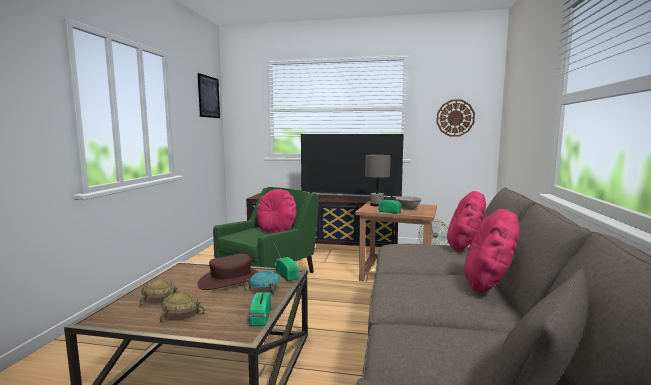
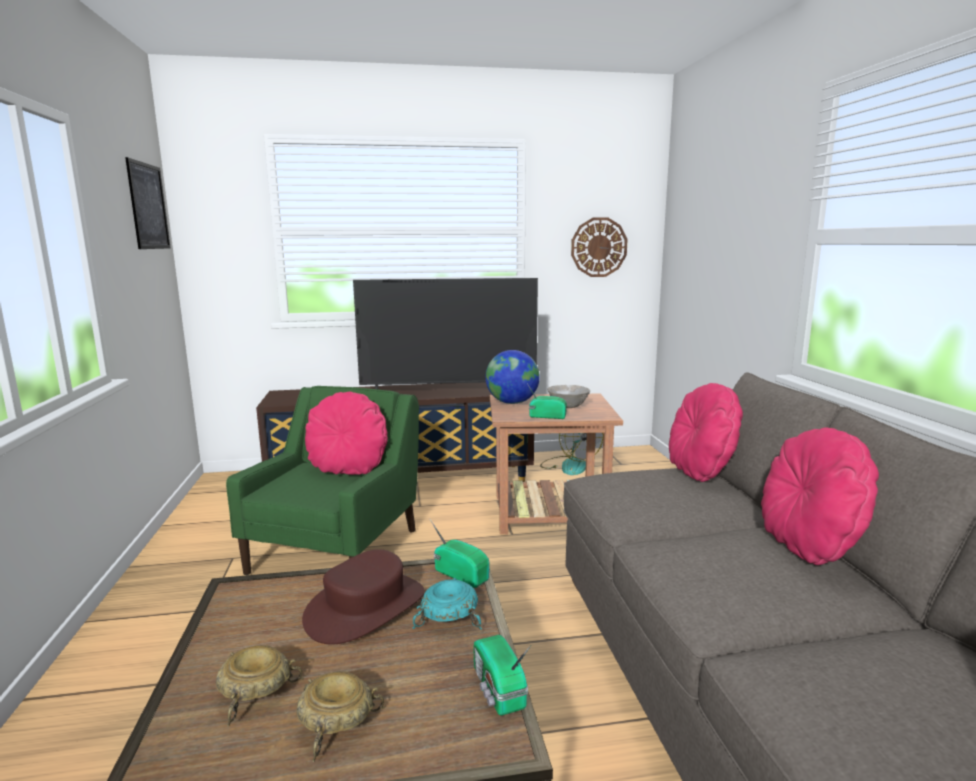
camera: 20 degrees left, 5 degrees up
(376, 205) = (512, 403): grey table lamp -> globe

